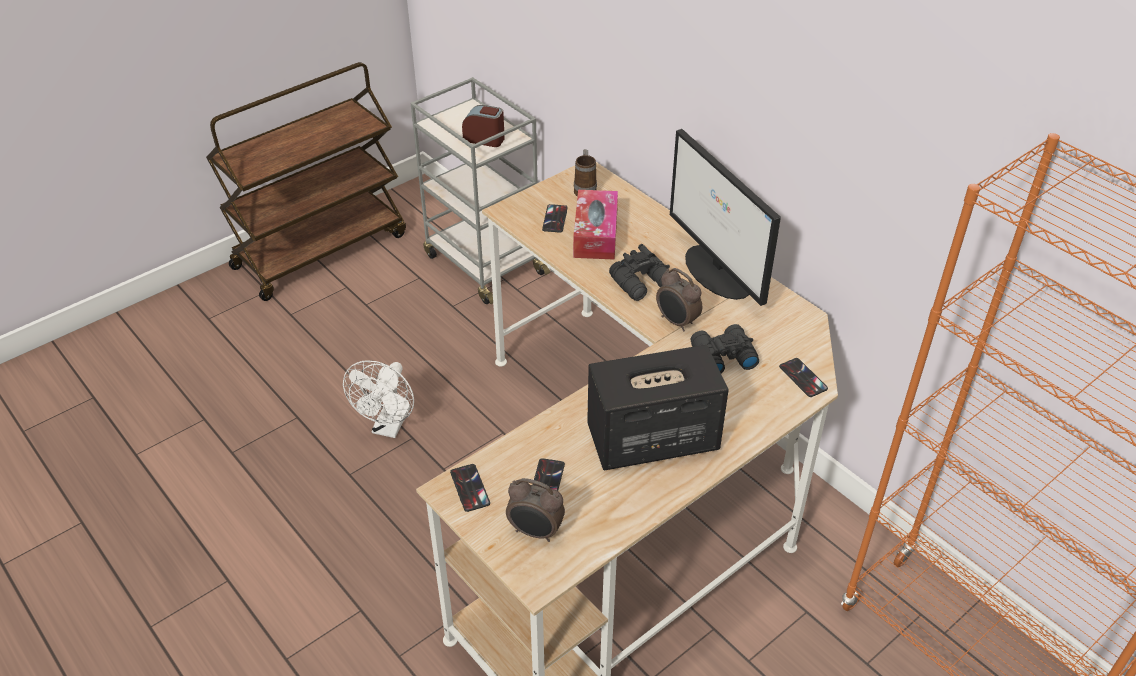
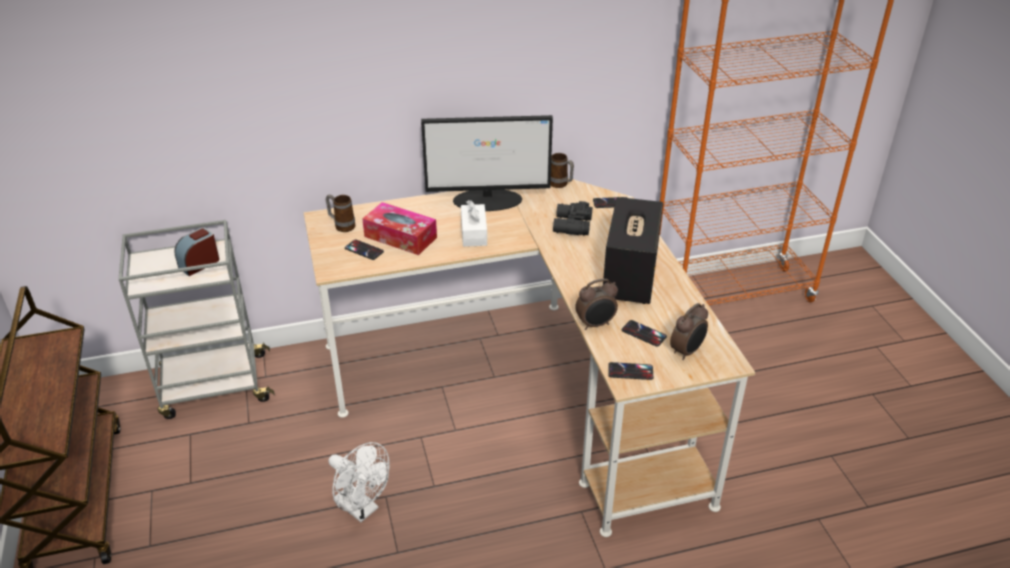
camera: 65 degrees left, 5 degrees down
(643, 283) = (474, 233): black binoculars -> white tissue box
(676, 322) = (525, 232): alarm clock -> alarm clock (595, 324)
(804, 321) = (561, 185): none -> mug

